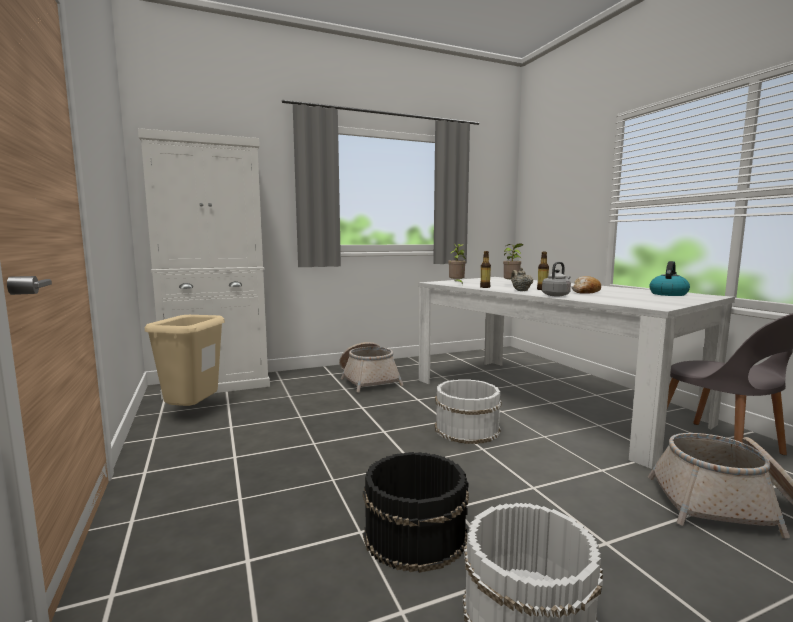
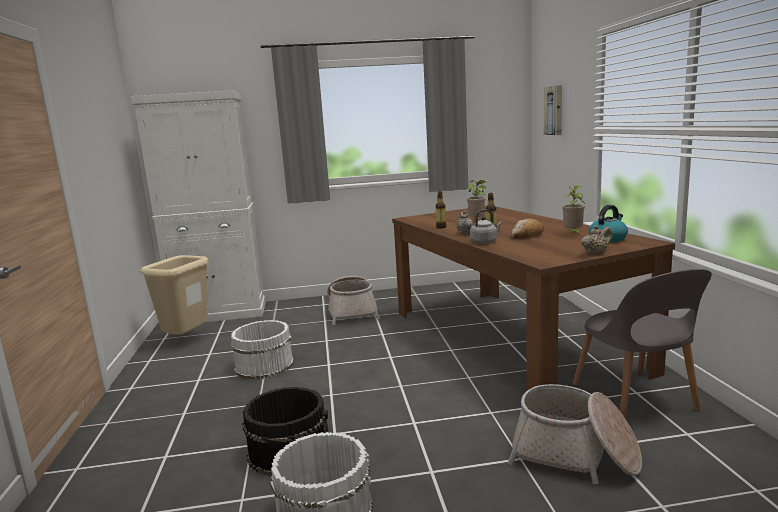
camera: 15 degrees right, 5 degrees up
(457, 284) = (423, 221): potted plant -> potted plant (573, 234)
(466, 429) = (402, 366): white bucket -> white bucket (263, 365)
(548, 399) = (509, 339): white dining table -> brown dining table
(551, 193) = (554, 110): none -> picture
(686, 301) = (596, 253): none -> beige teapot

